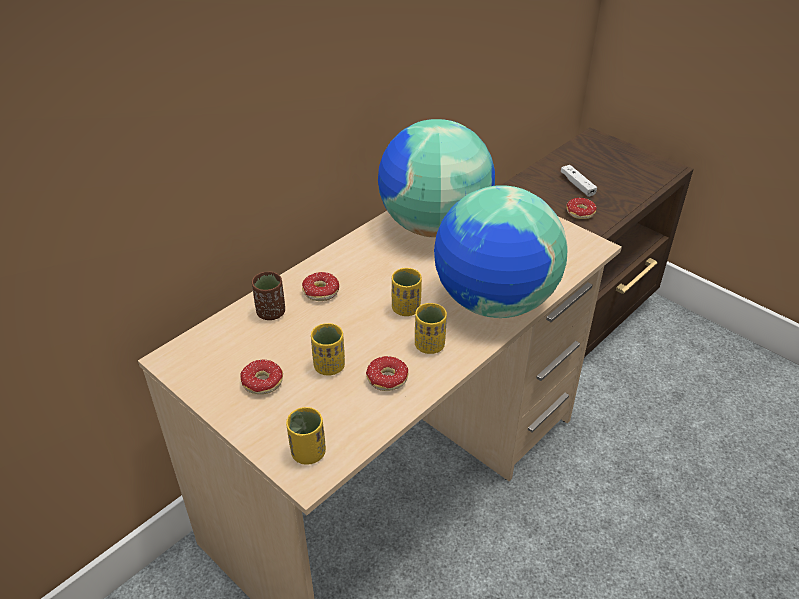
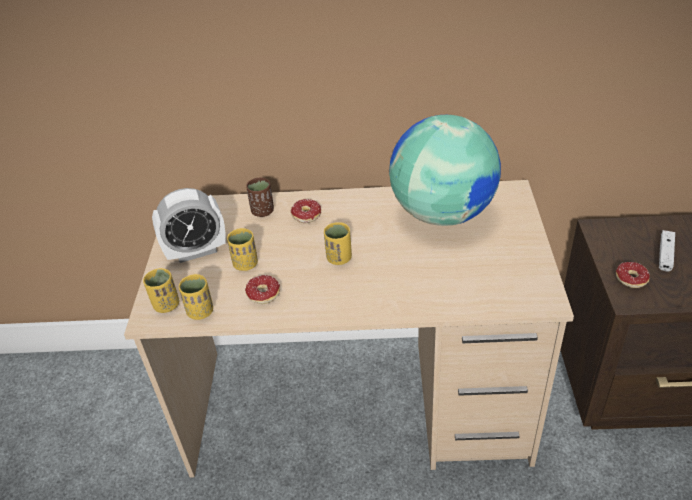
camera: 50 degrees right, 0 degrees up
(259, 388) = (196, 251): donut -> alarm clock
(429, 345) = (318, 291): yellow cup -> yellow cup (200, 312)
(494, 302) = (402, 291): globe -> none

